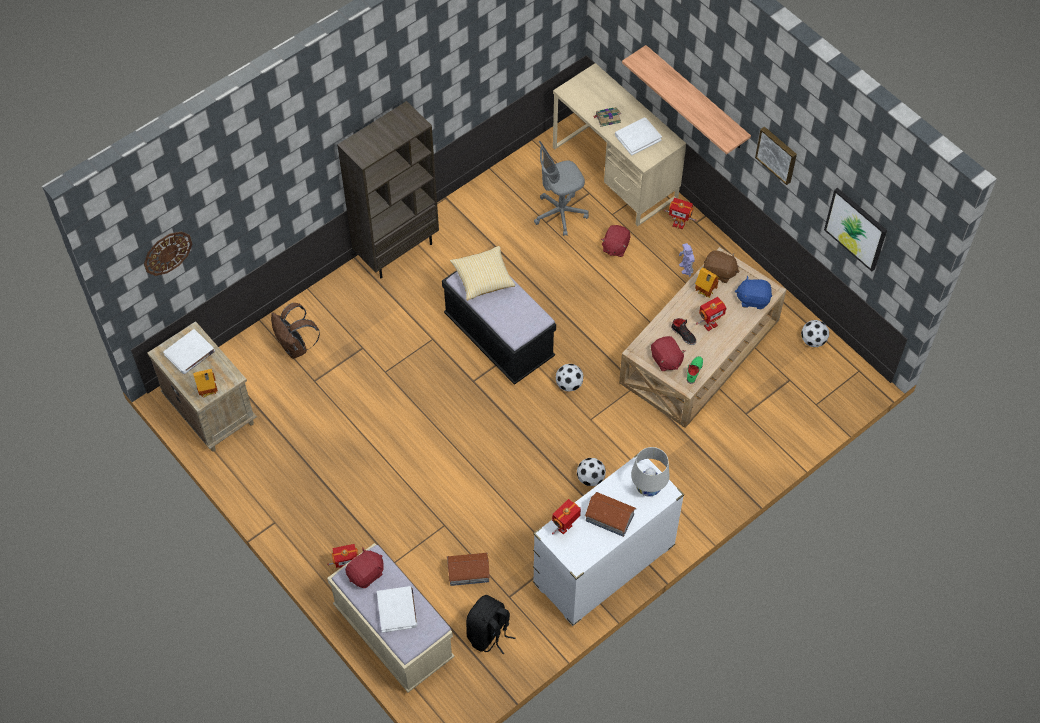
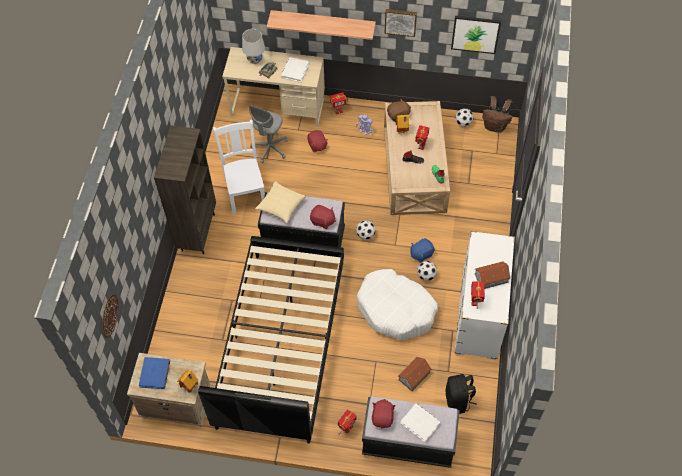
camera: 40 degrees left, 0 degrees up
(189, 353) = (155, 374): white book -> blue book
(296, 347) = (192, 329): brown backpack -> brown backpack (495, 126)
(366, 431) = (281, 344): none -> black bed
(393, 633) = (408, 442): beige bench -> black bench
(487, 243) = (245, 192): none -> white chair
(520, 488) = (395, 309): none -> white dog bed
(648, 487) = (493, 247): white table lamp -> white table lamp (254, 59)
(666, 360) = (417, 180): red plush toy -> red plush toy (322, 221)
(753, 299) = (428, 117): blue plush toy -> blue plush toy (421, 254)

